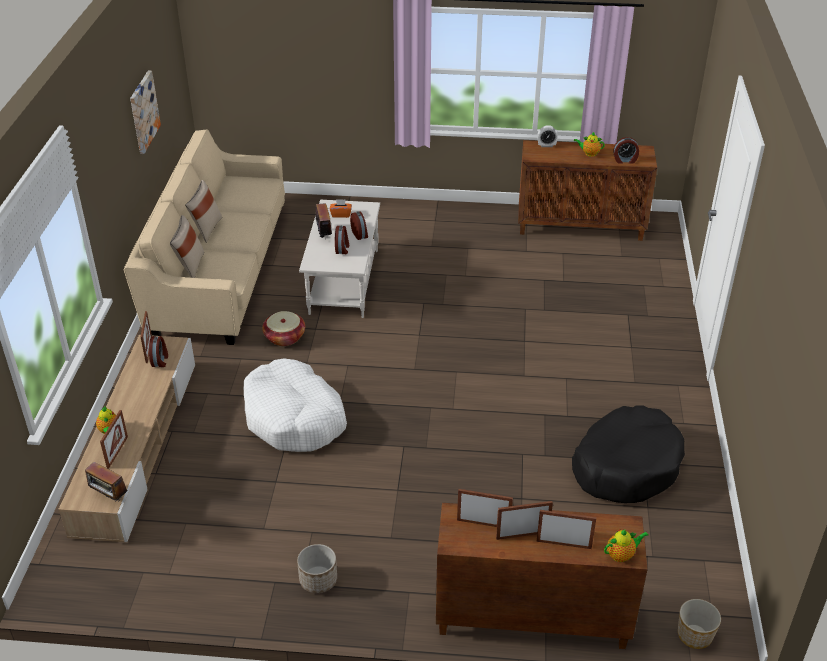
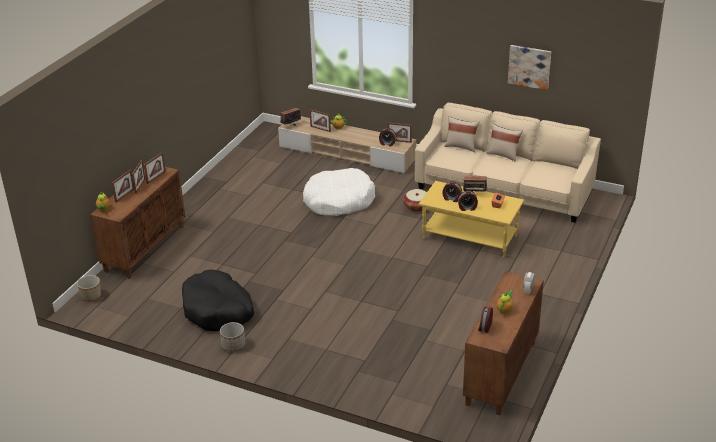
camera: 110 degrees right, 5 degrees down
(318, 580) = (218, 193): planter -> planter (233, 345)
(343, 281) = (470, 237): white coffee table -> yellow coffee table

